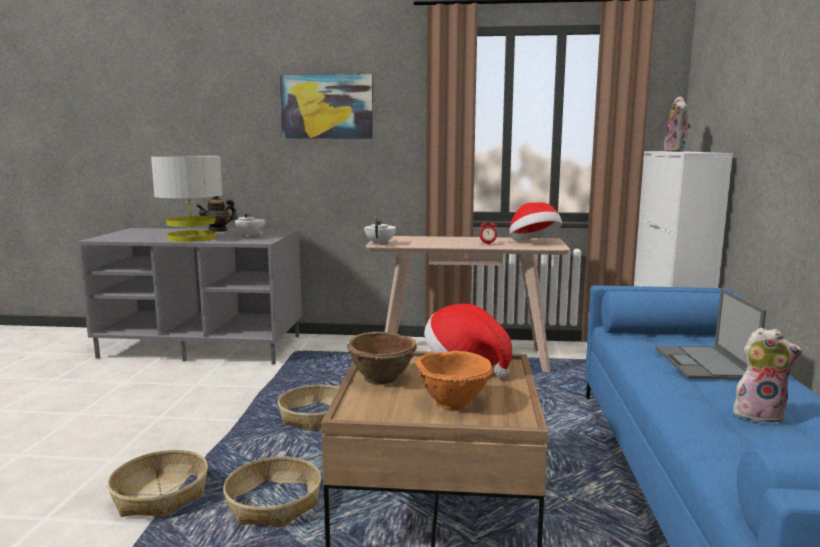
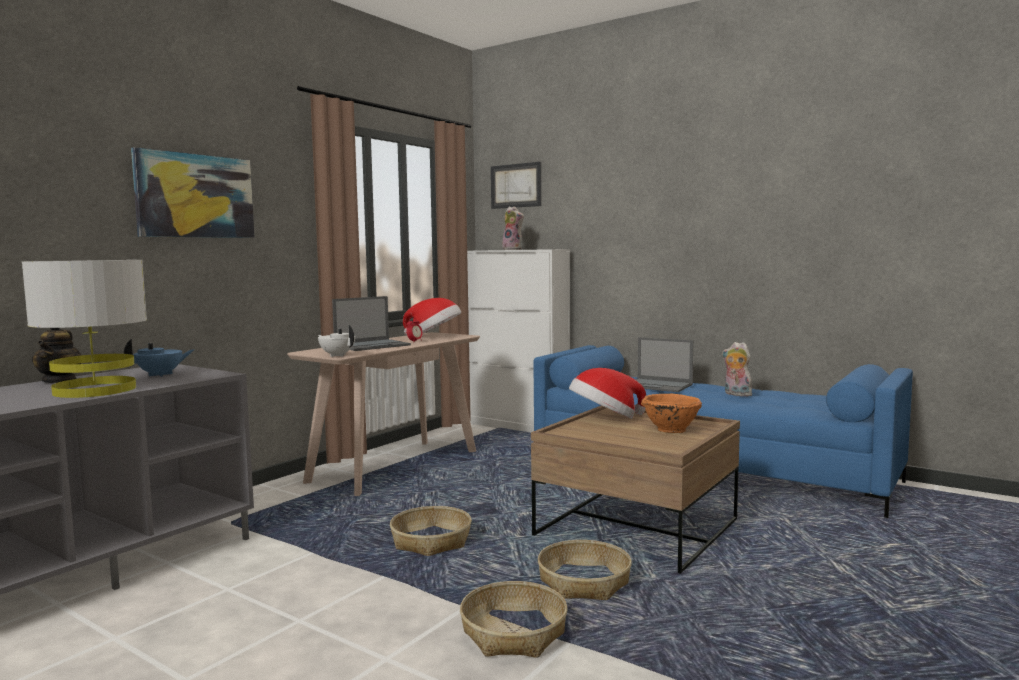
camera: 60 degrees left, 5 degrees down
(251, 236) = (161, 375): white teapot -> blue teapot
(383, 378) = (604, 437): brown bowl -> none
(444, 241) = (373, 345): none -> laptop
(711, 67) = (516, 185): none -> picture
(759, 414) = (736, 394): plush toy -> plush toy turned 90 degrees counterclockwise

